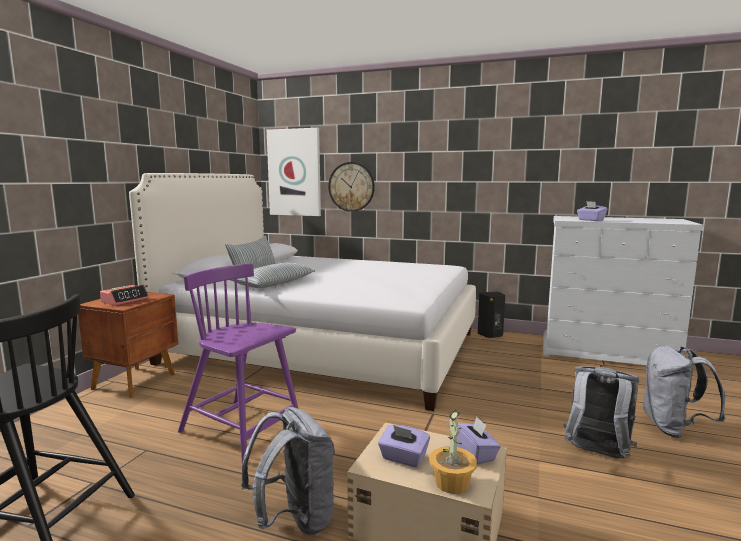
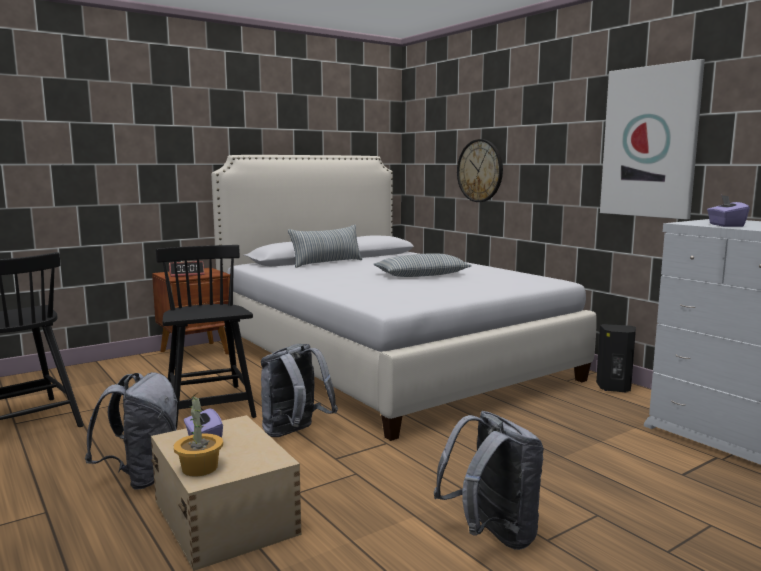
camera: 35 degrees right, 0 degrees up
(242, 430) = (209, 407): purple chair -> black chair
(274, 284) = (314, 275): pillow -> pillow (422, 275)
(294, 172) = (429, 153): picture -> picture (650, 142)
(475, 453) = (263, 457): purple tissue box -> none
(673, 428) = (665, 552): grey backpack -> grey backpack (295, 433)

